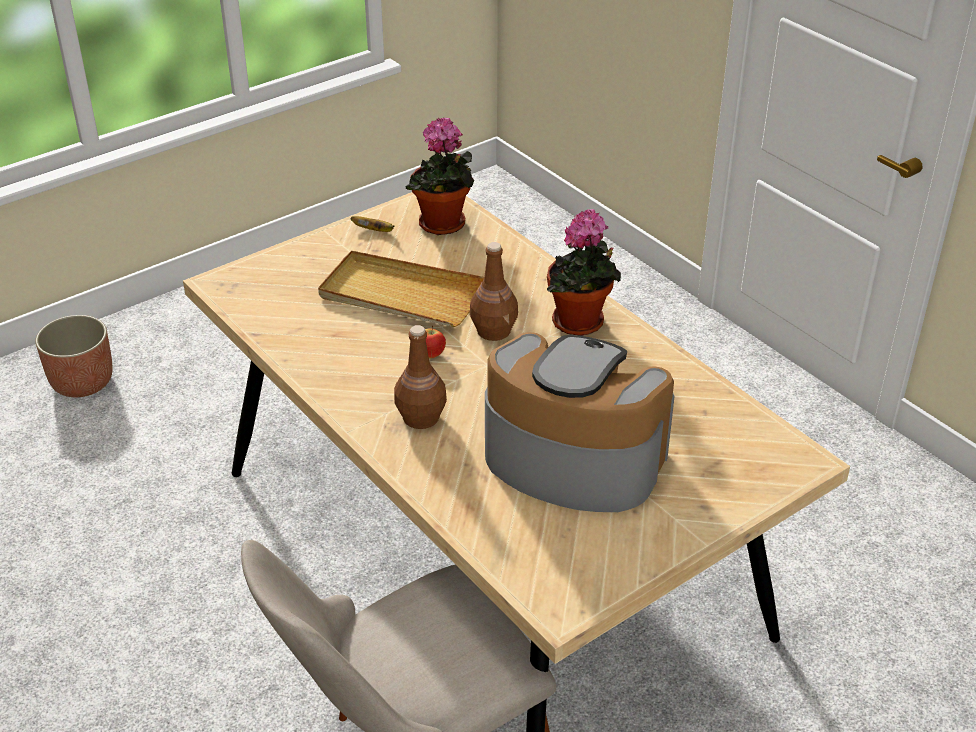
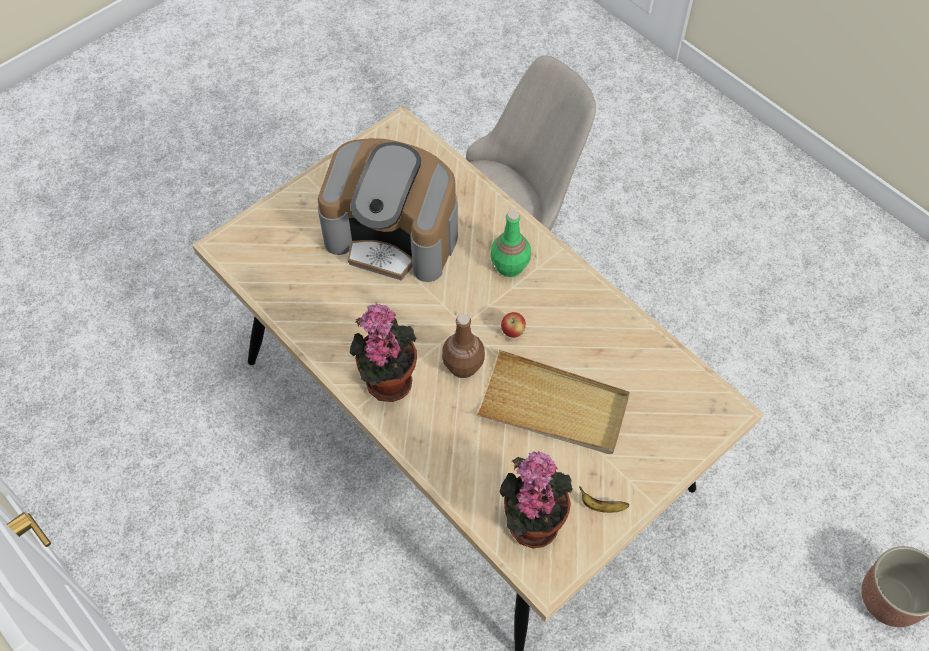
camera: 175 degrees right, 20 degrees up
(421, 418) = (509, 265): brown bottle -> green bottle

